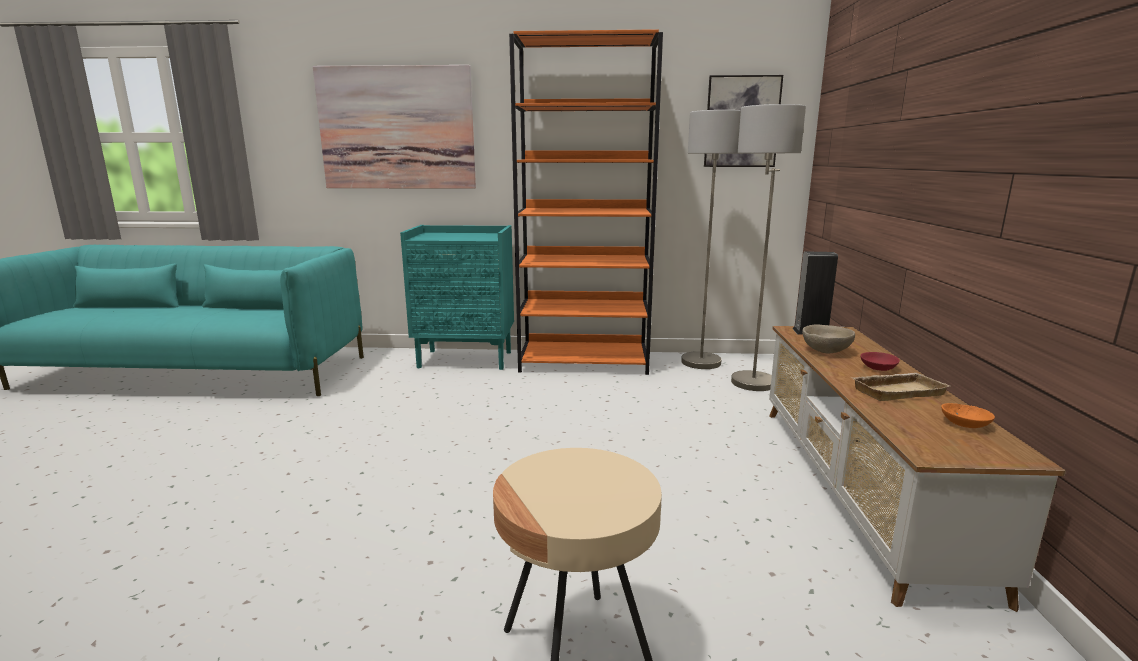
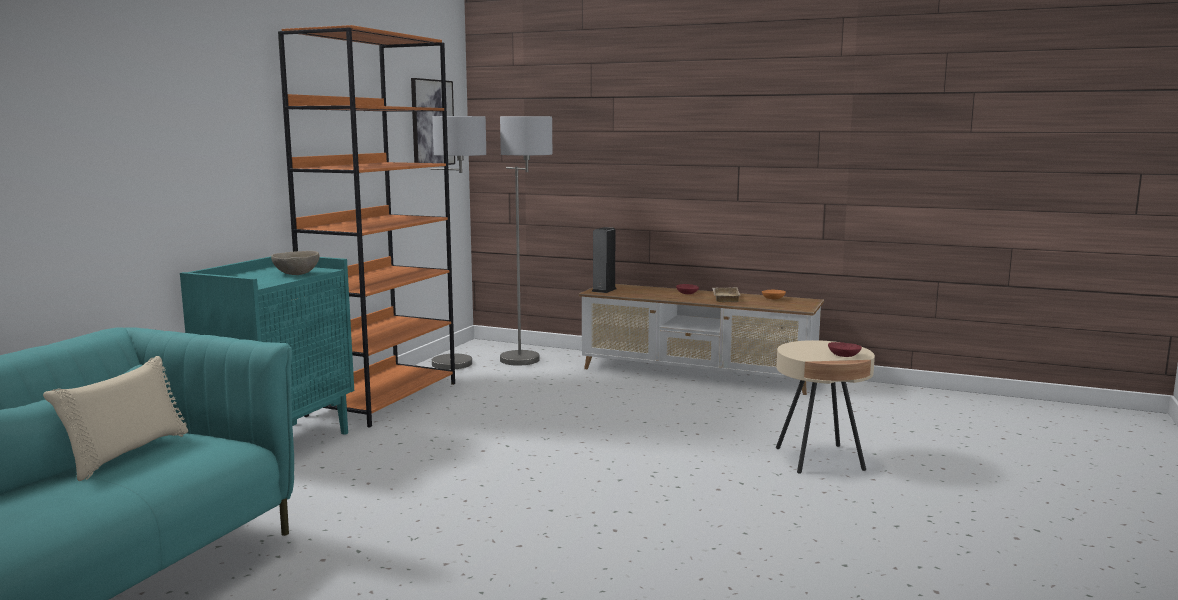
camera: 70 degrees left, 5 degrees down
(256, 310) = (126, 454): none -> beige pillow
(397, 128) = (138, 130): picture -> none
(554, 504) = (843, 356): none -> red bowl
(825, 351) = (647, 294): beige bowl -> beige bowl (296, 274)

